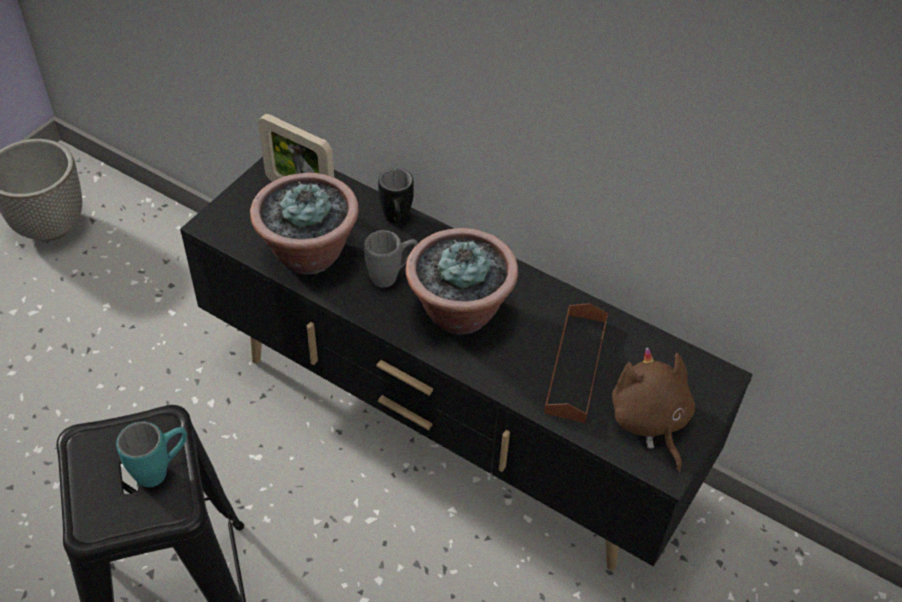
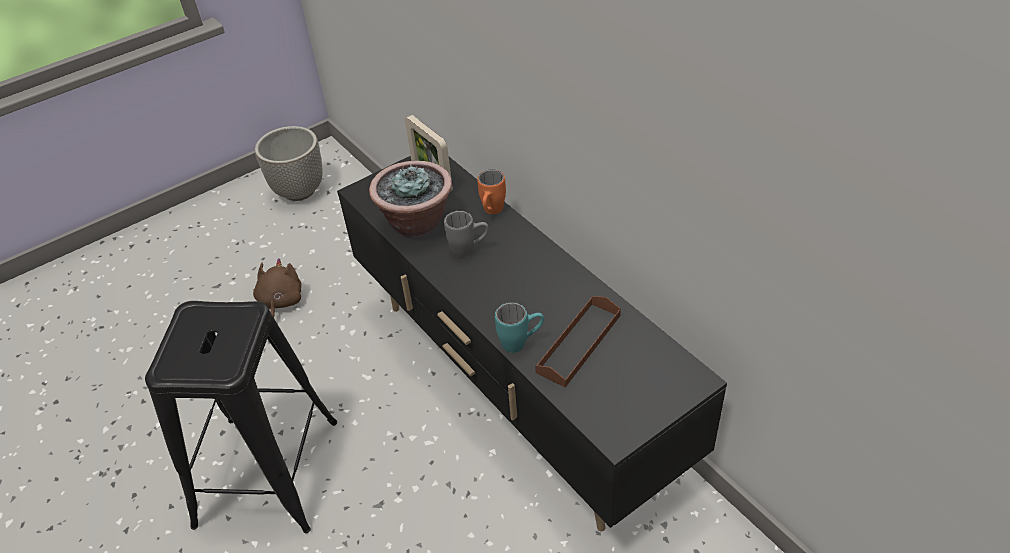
camera: 25 degrees right, 5 degrees down
(161, 469) = (230, 342): turquoise mug -> turquoise mug (521, 343)
(396, 221) = (491, 212): black mug -> orange mug
(459, 311) = (506, 285): potted plant -> none
(650, 421) = (619, 399): brown plush toy -> brown plush toy (280, 302)

